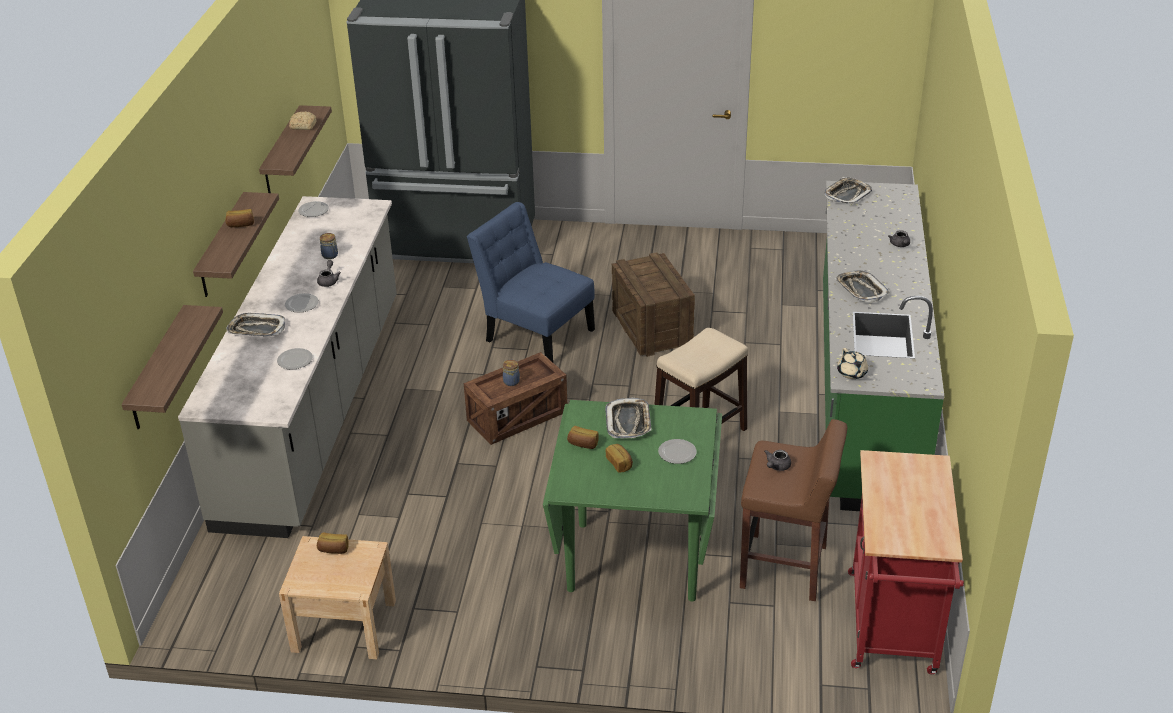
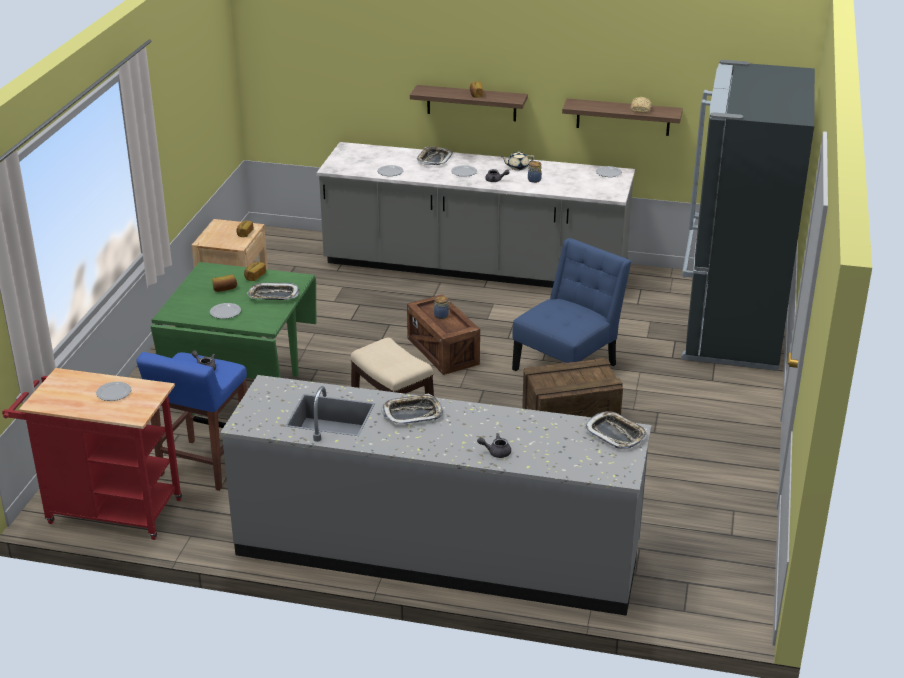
camera: 95 degrees right, 5 degrees down
(158, 369) = (339, 102): shelf -> none
(785, 567) = (204, 466): brown stool -> blue stool
(852, 373) = (275, 388): beige teapot -> beige teapot (517, 167)
(864, 391) = (437, 552): green counter -> grey counter
(897, 490) = (114, 392): none -> plate

